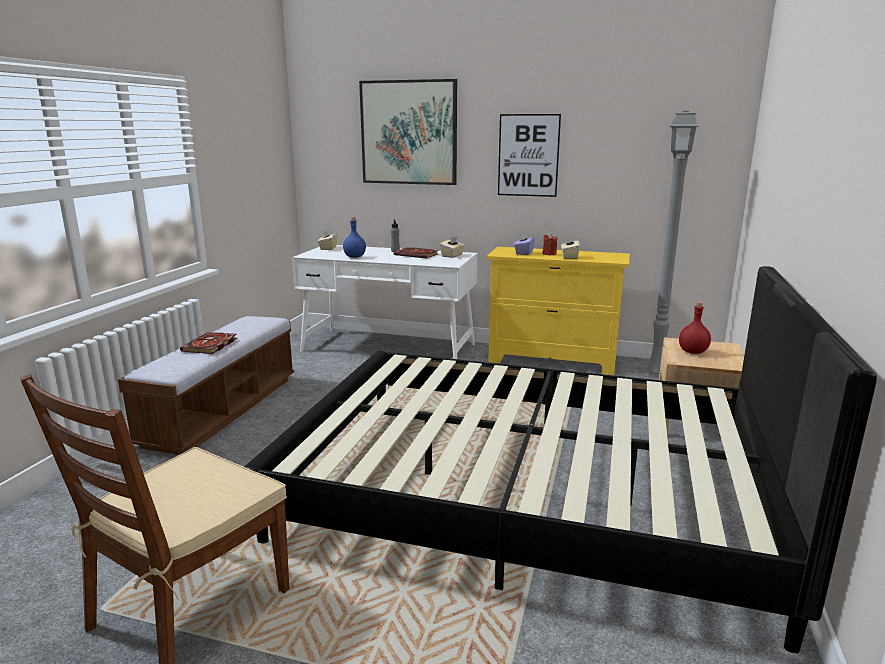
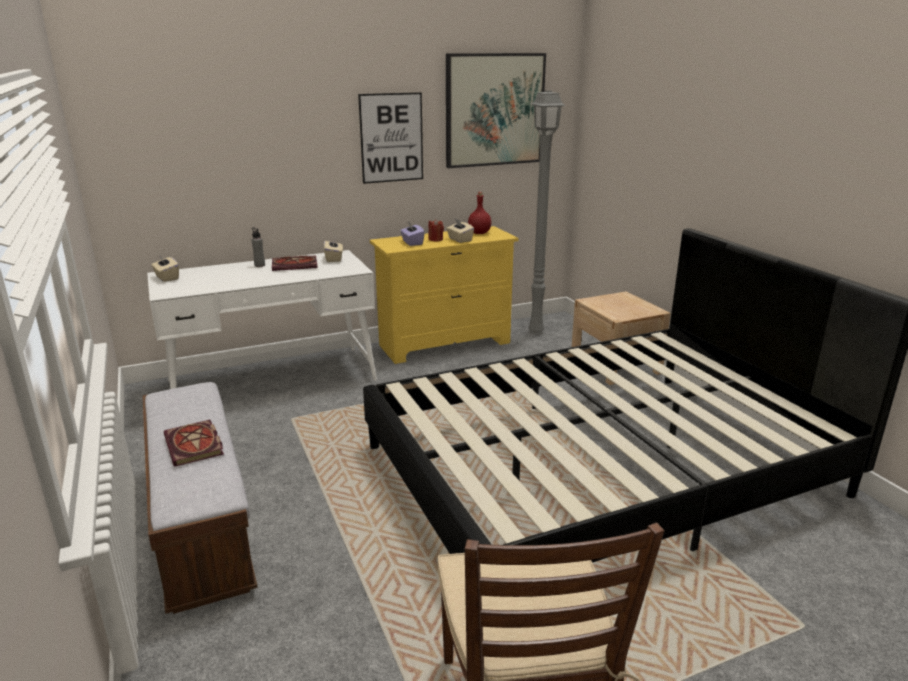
camera: 40 degrees left, 5 degrees up
(355, 257) = (232, 283): blue bottle -> none
(409, 133) = (249, 119): picture -> picture (494, 110)
(693, 352) = (614, 307): red bottle -> red bottle (479, 233)

